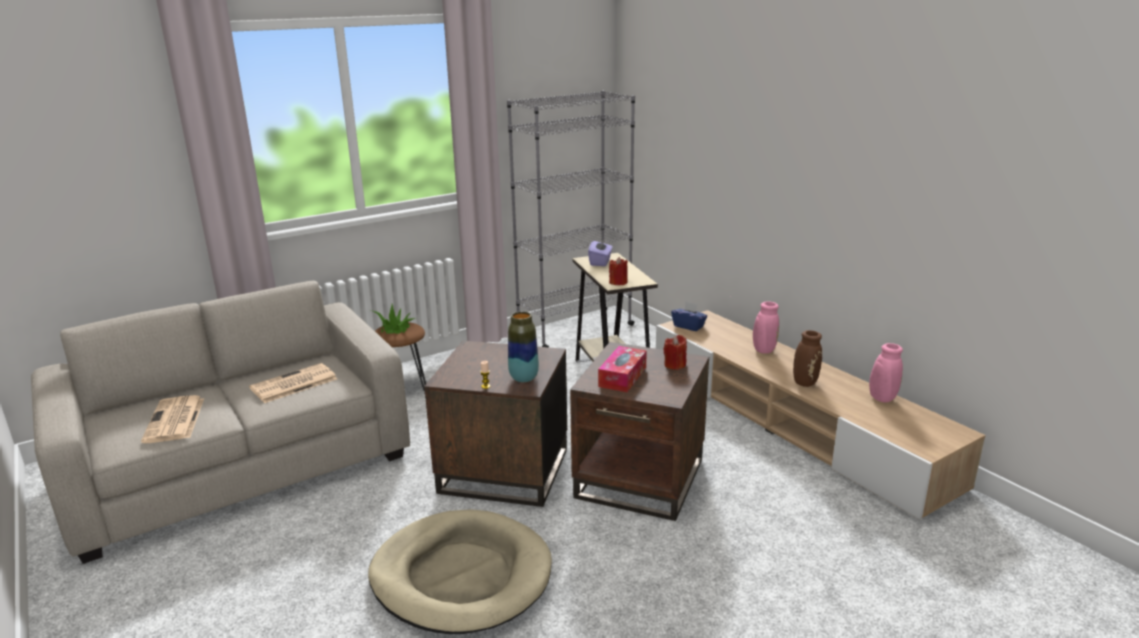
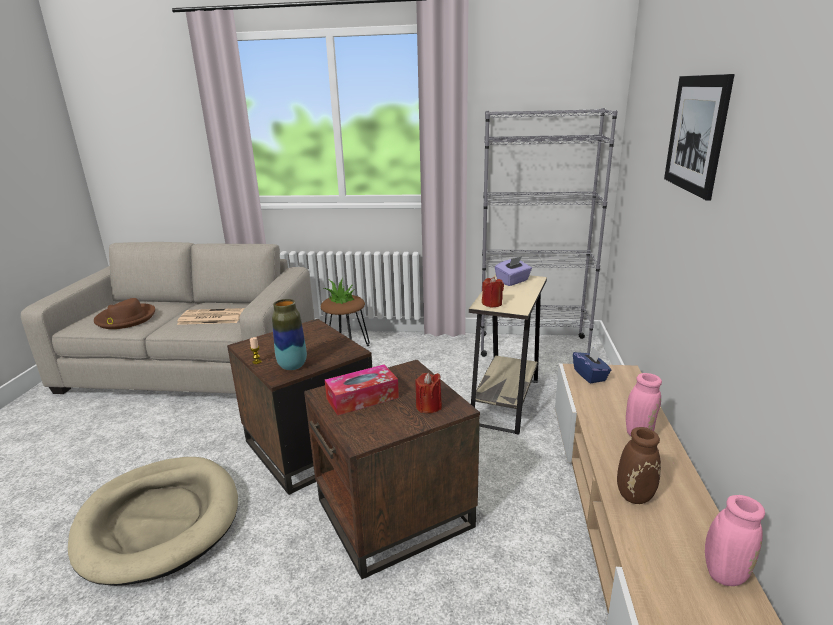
camera: 40 degrees right, 0 degrees up
(175, 420) = (125, 319): newspaper -> brown hat
(749, 119) = (696, 134): none -> picture

